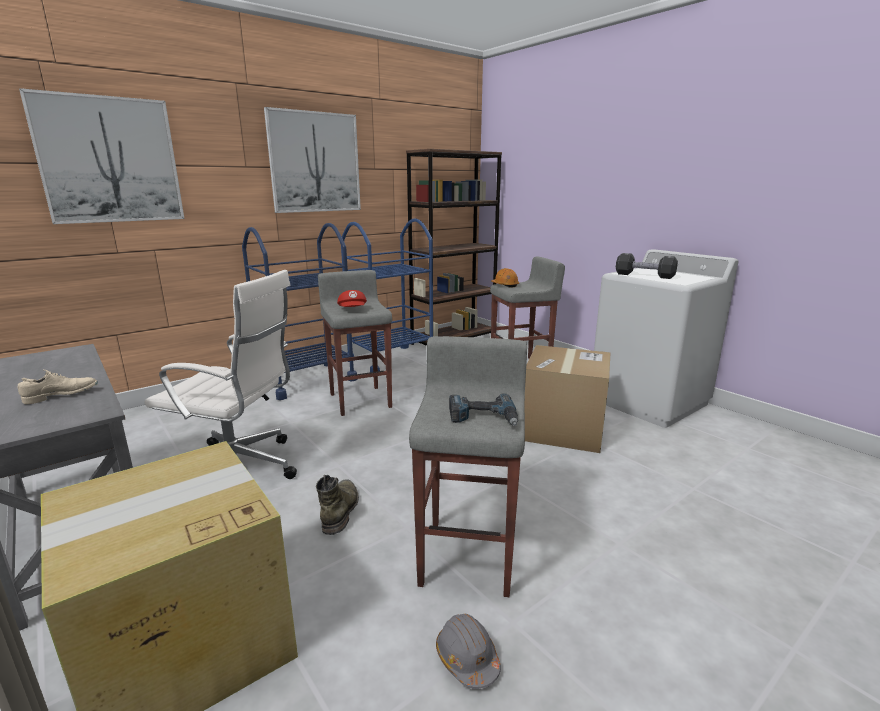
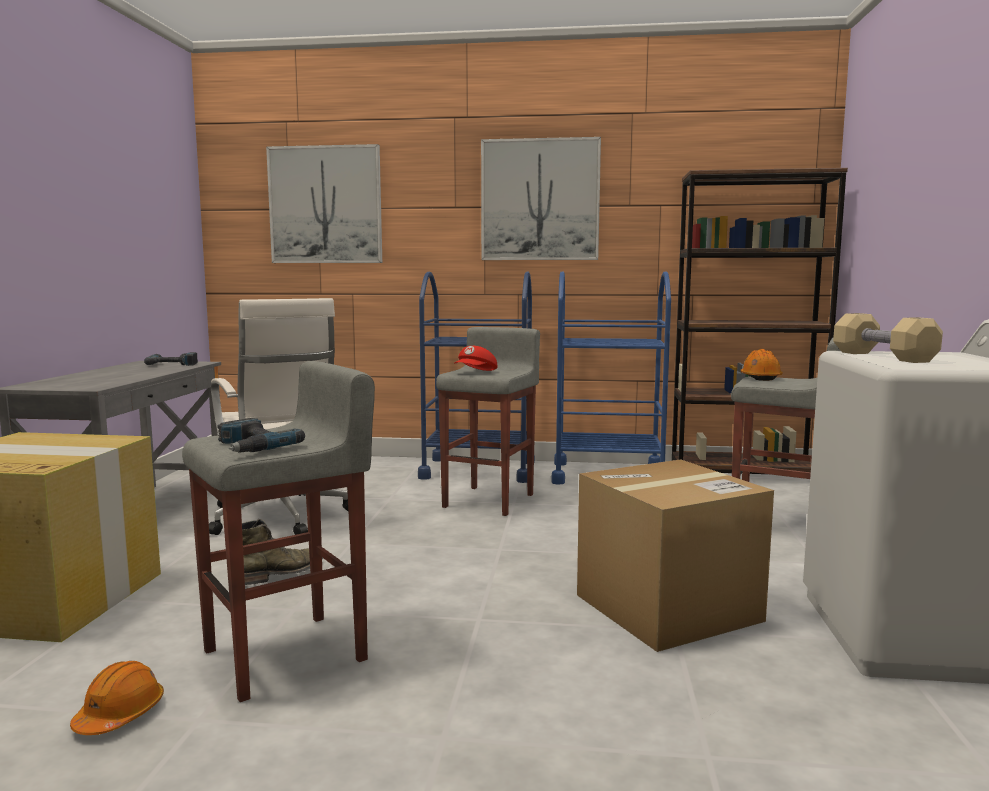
camera: 45 degrees right, 10 degrees down
(48, 359) = (172, 364): none -> power drill
(62, 395) = (111, 378): beige shoe -> none
(467, 658) = (120, 715): grey hard hat -> orange hard hat
(644, 276) = (883, 357): black dumbbell -> beige dumbbell

